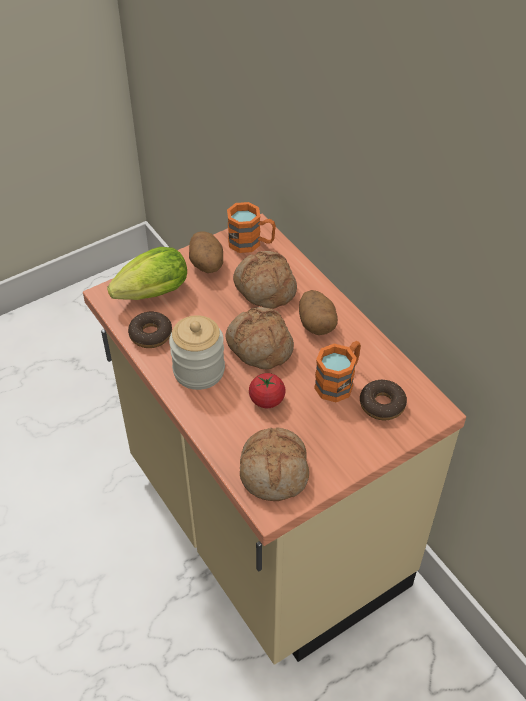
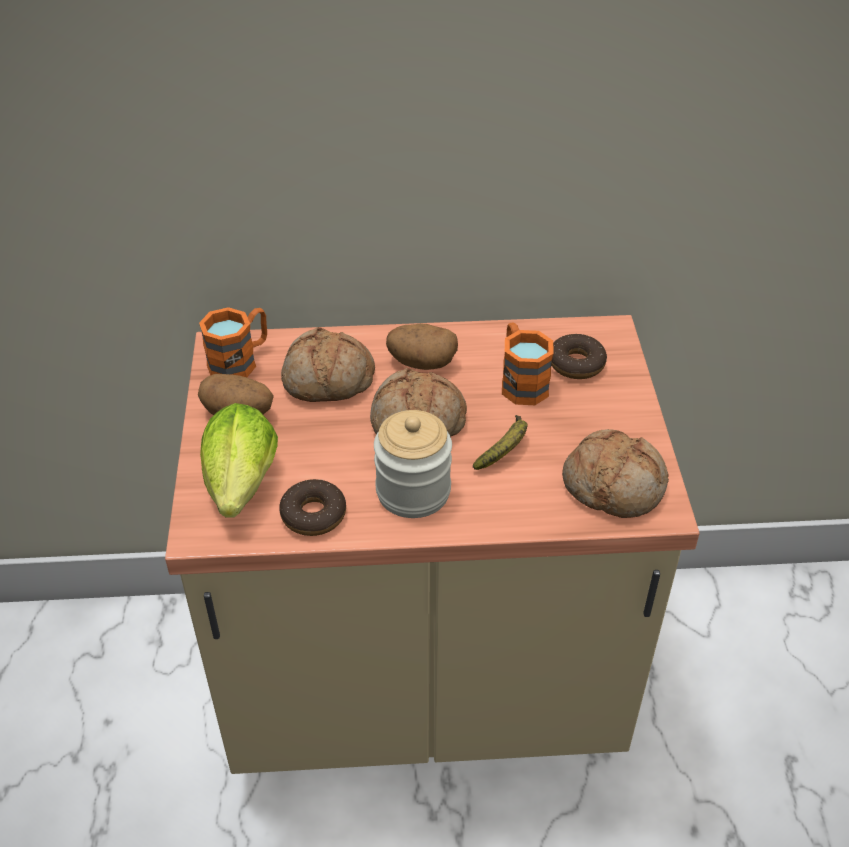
camera: 60 degrees left, 5 degrees down
(267, 400) = (505, 450): tomato -> banana

